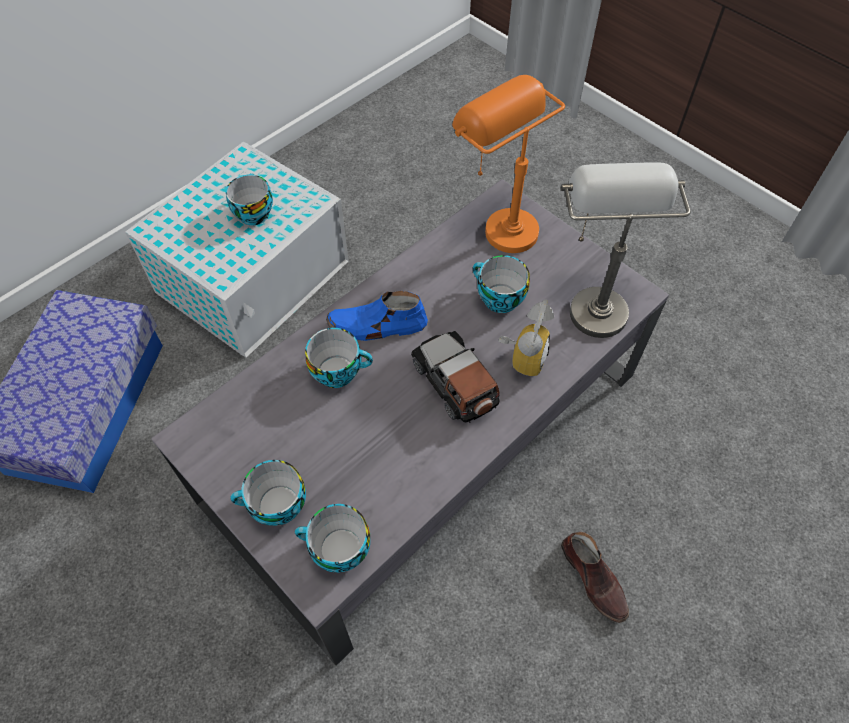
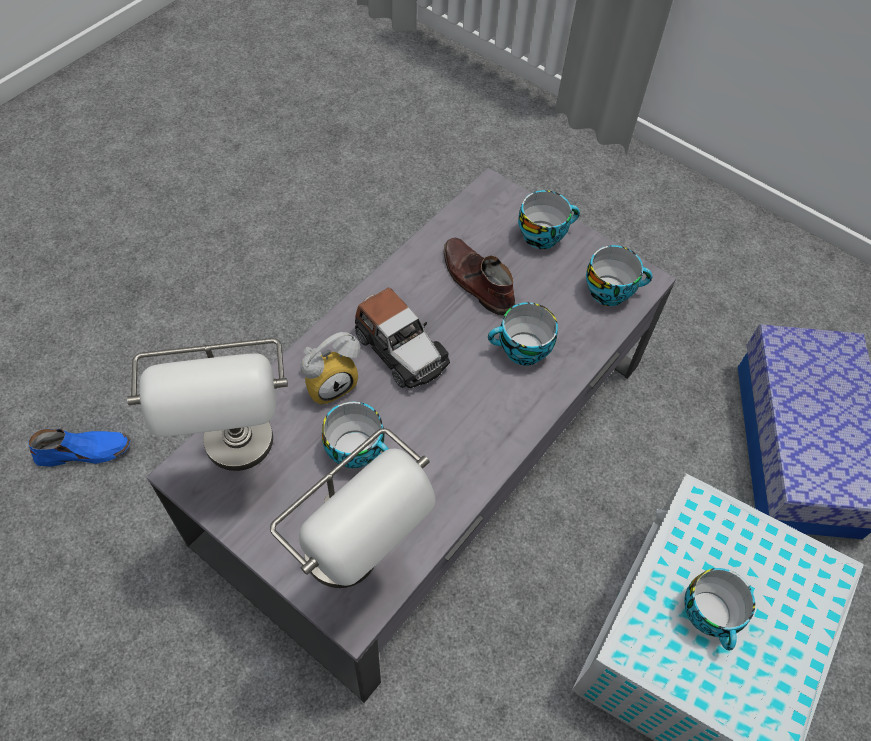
camera: 170 degrees right, 0 degrees up
(337, 550) = (483, 210): cup -> cup (611, 290)
(377, 326) = (493, 404): blue shoe -> blue shoe (84, 451)
(497, 223) = (361, 568): orange table lamp -> grey table lamp
(522, 356) = (330, 382): alarm clock -> alarm clock turned 135 degrees counterclockwise
(594, 579) = (262, 335): brown shoe -> brown shoe (476, 281)

